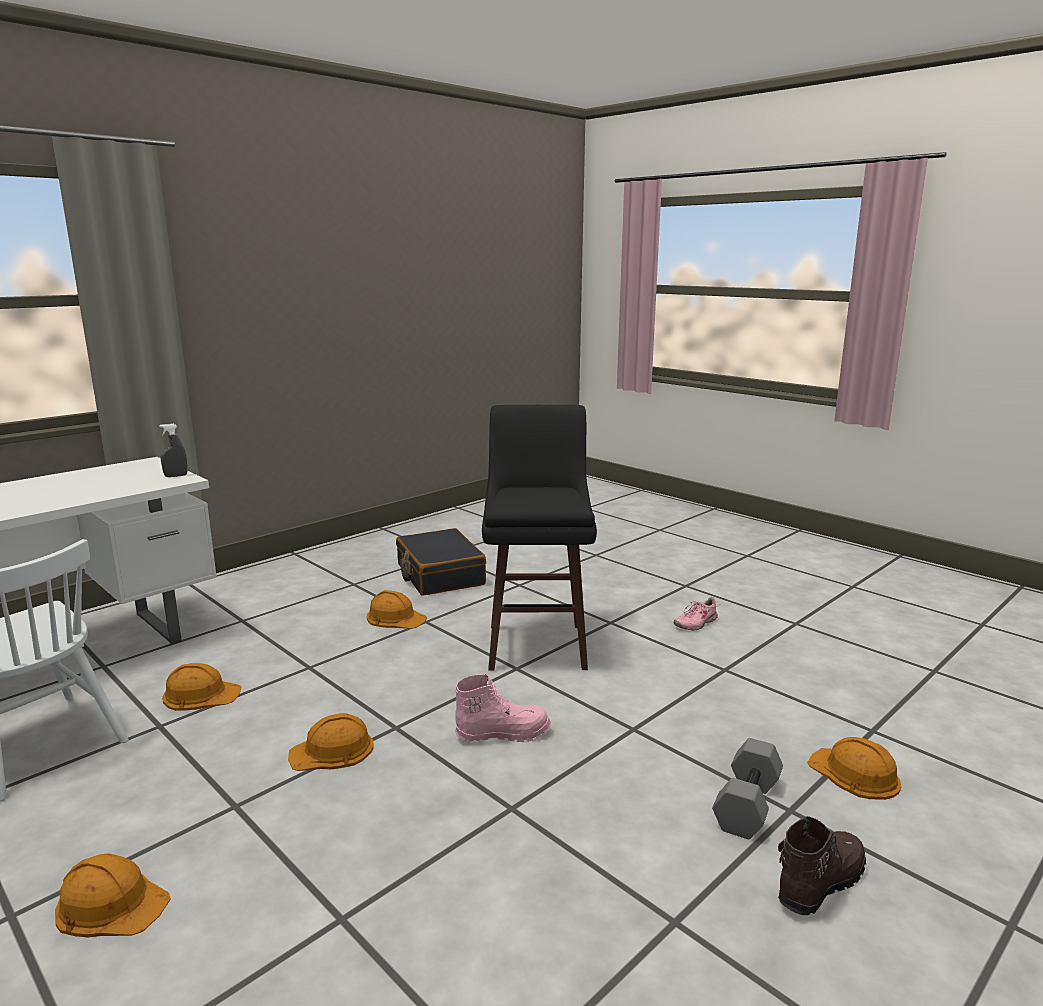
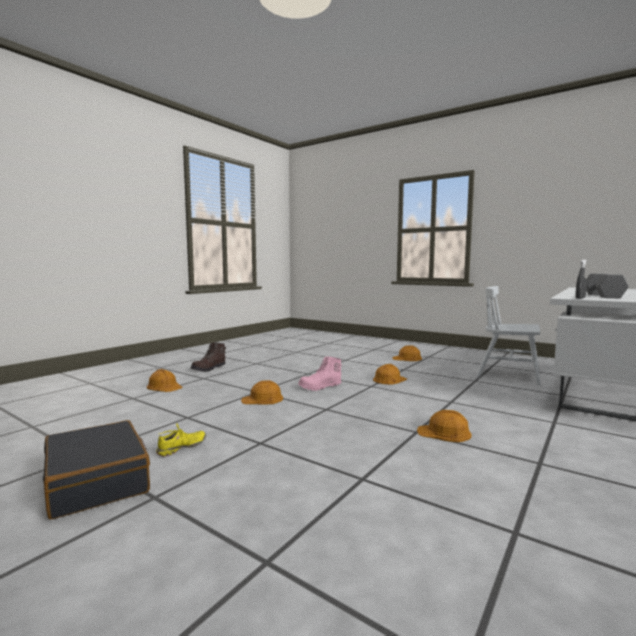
camera: 170 degrees right, 10 degrees down
(201, 694) = (482, 389): orange hard hat -> orange hard hat (263, 399)
(439, 575) = (468, 485): black suitcase -> black suitcase (98, 481)
(537, 645) = (317, 422): black stool -> none
(695, 623) = (182, 448): pink shoe -> yellow shoe
(745, 803) = (219, 378): grey dumbbell -> grey dumbbell (604, 296)

